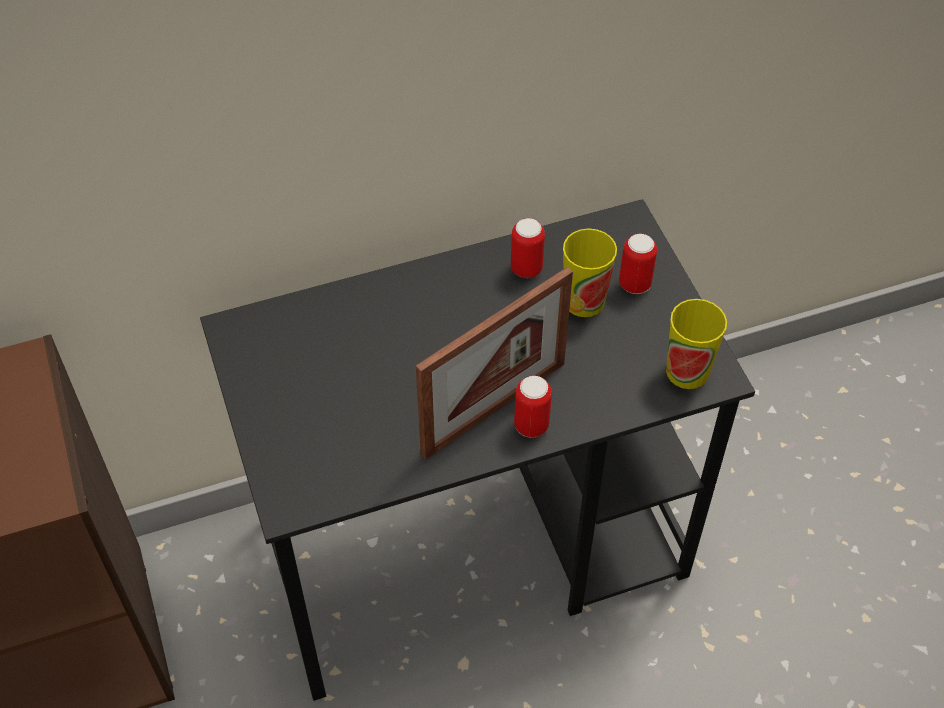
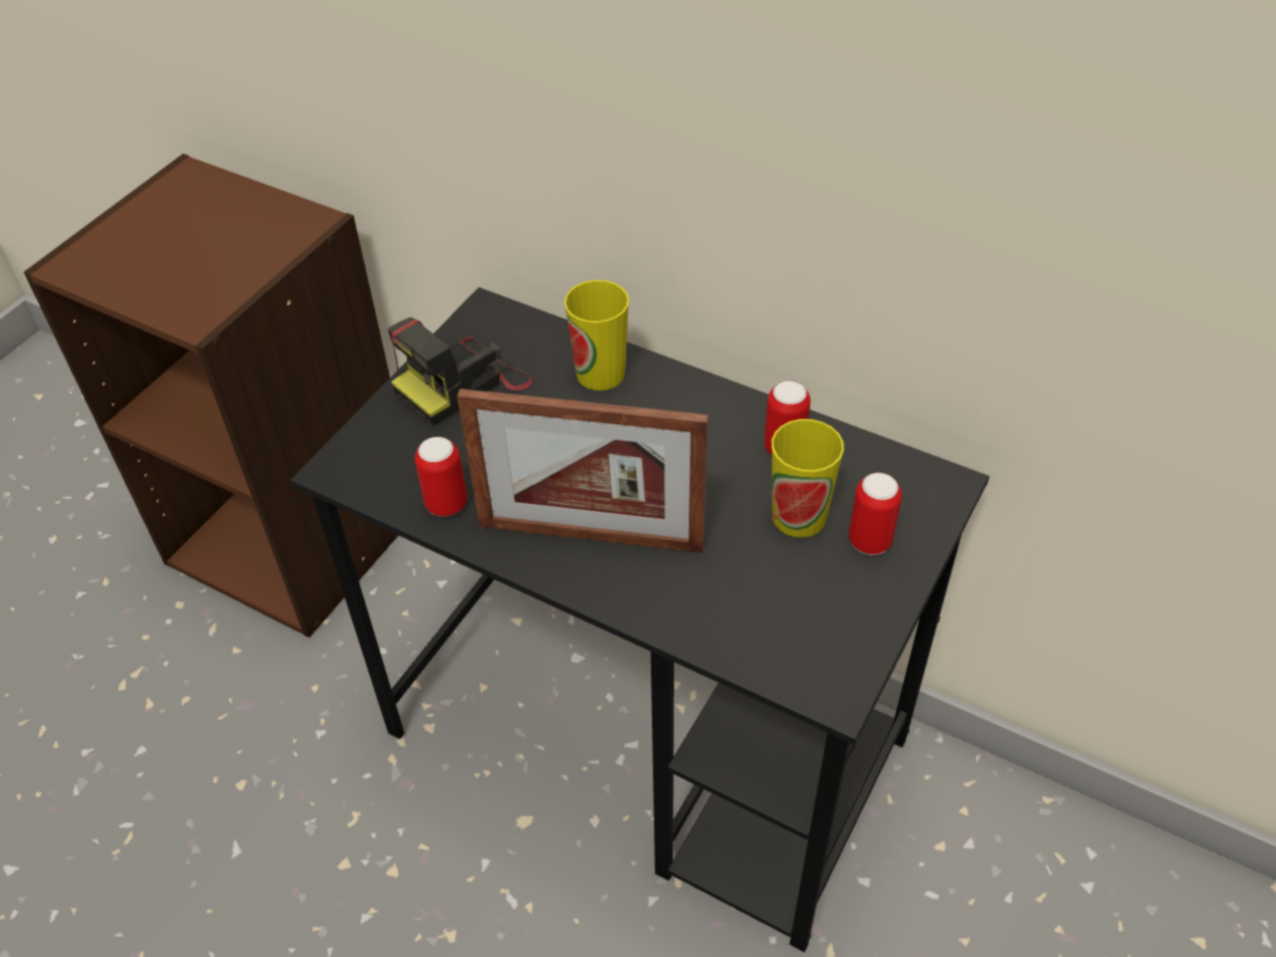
camera: 50 degrees right, 5 degrees down
(286, 386) = (462, 383): none -> camera
(531, 425) = (600, 577): can -> can (446, 504)
(687, 371) = (810, 659): cup -> cup (600, 373)

